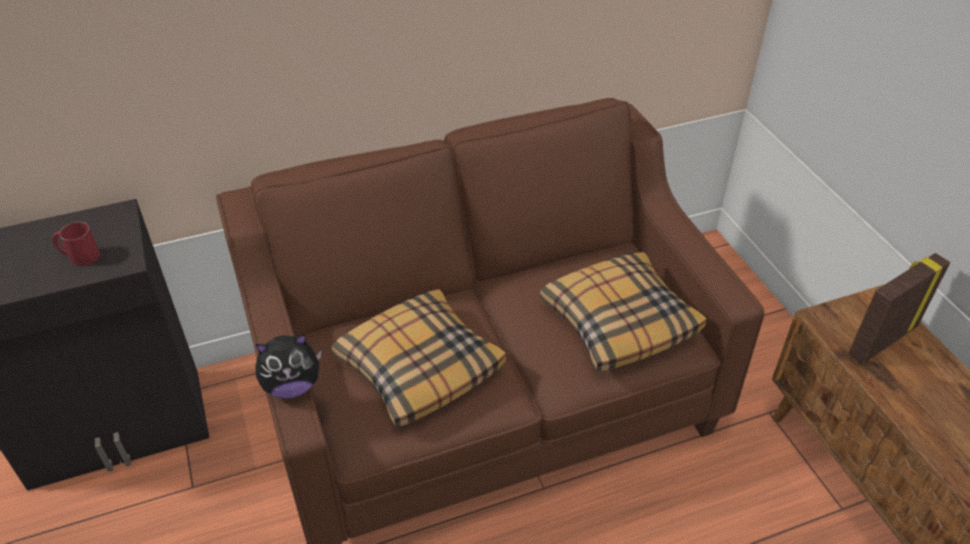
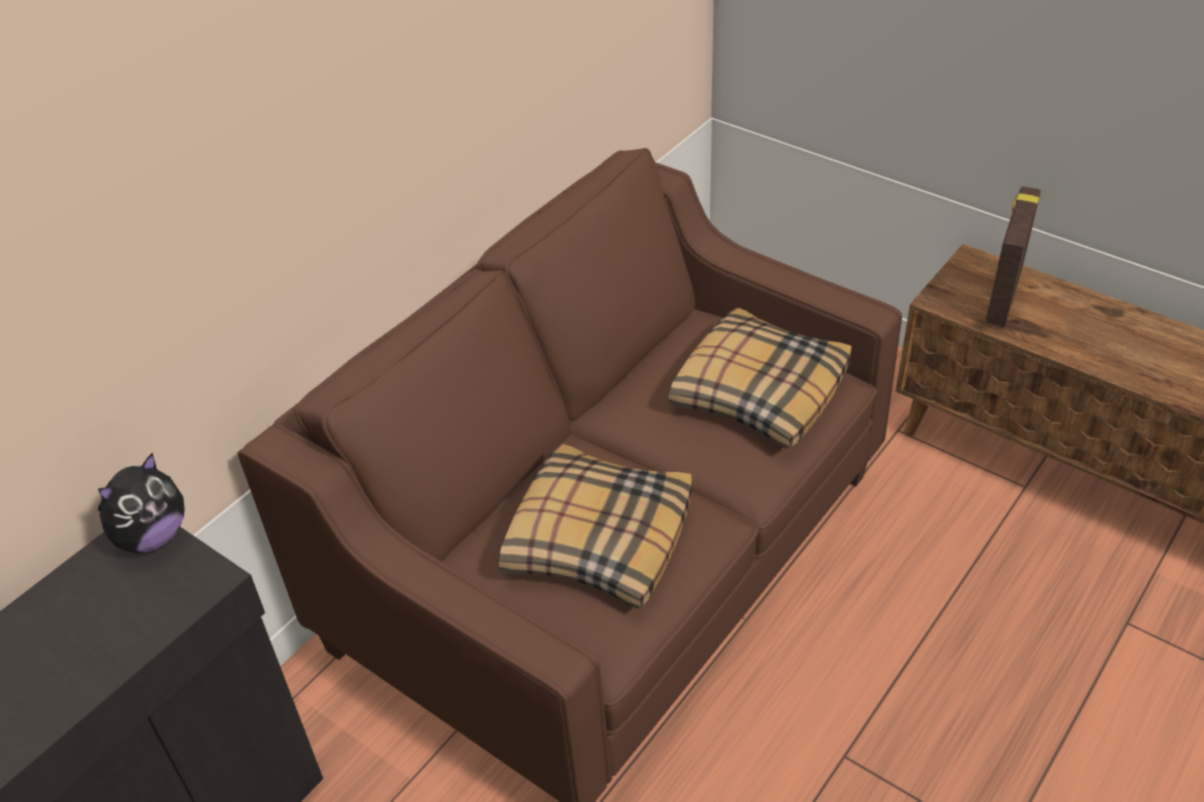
camera: 30 degrees left, 0 degrees up
(79, 256) = (140, 601): red mug -> none
(292, 386) = (506, 622): plush toy -> plush toy (152, 536)

